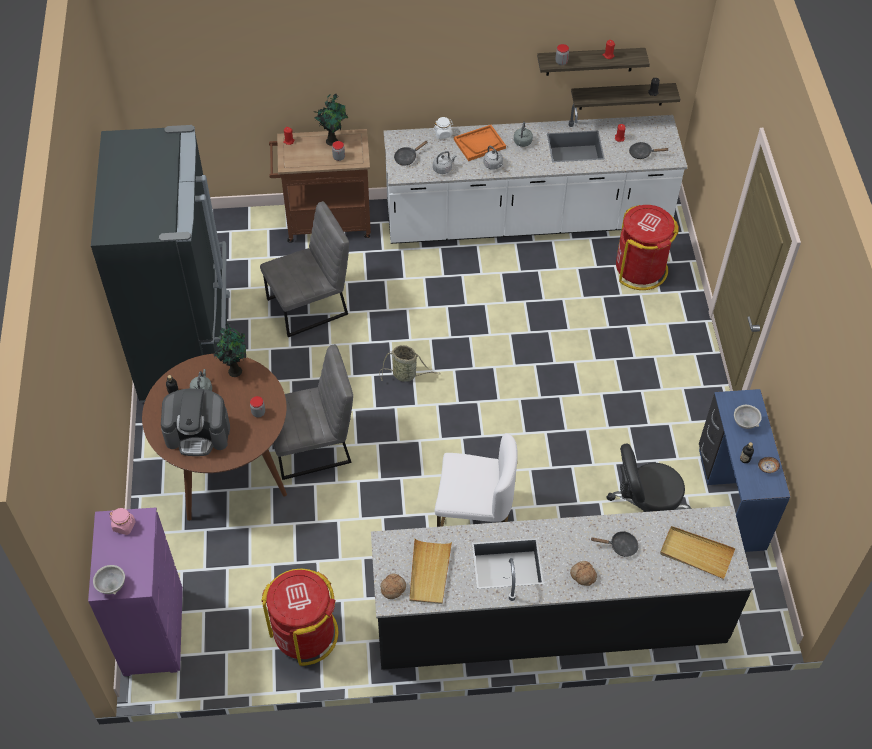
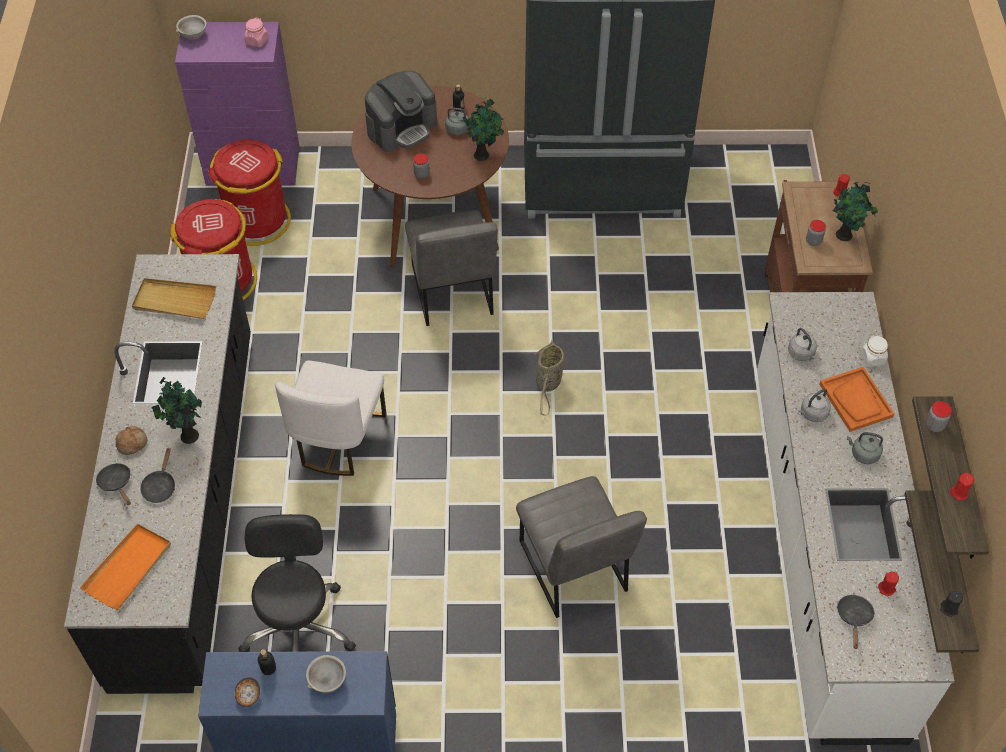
camera: 95 degrees right, 0 degrees up
(198, 433) = (402, 128): coffee machine -> coffee machine turned 135 degrees counterclockwise
(310, 306) = (660, 292): grey chair -> grey chair (573, 568)
(393, 587) = (165, 269): bread -> none
(407, 158) = (820, 315): black frying pan -> black frying pan (116, 483)
(569, 536) = (187, 435): none -> potted plant
(640, 269) = (729, 689): red trash can -> red trash can (256, 221)
(696, 553) = (128, 568): beige tray -> orange tray

